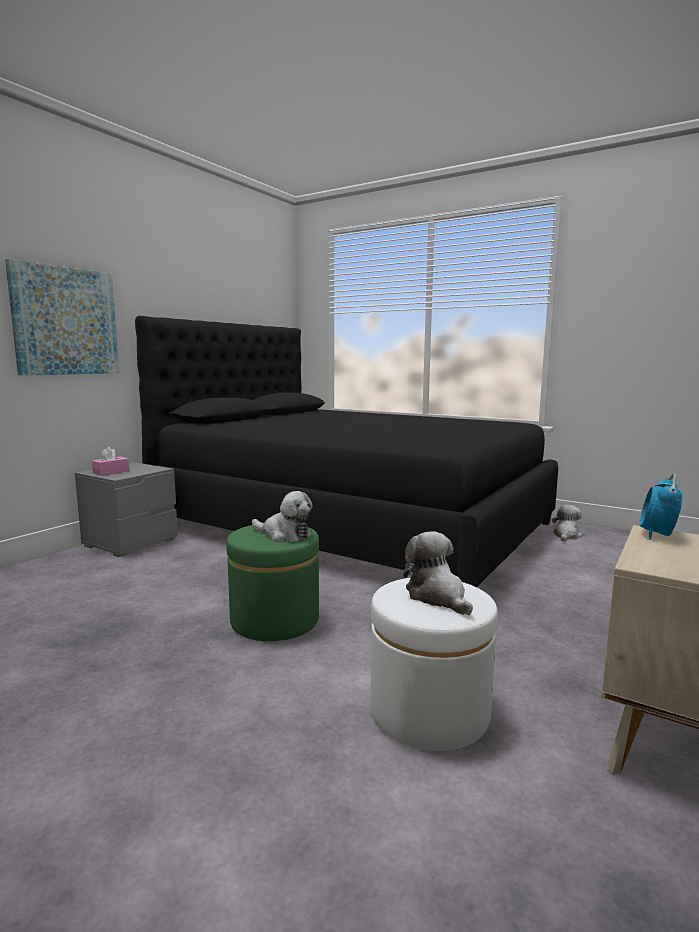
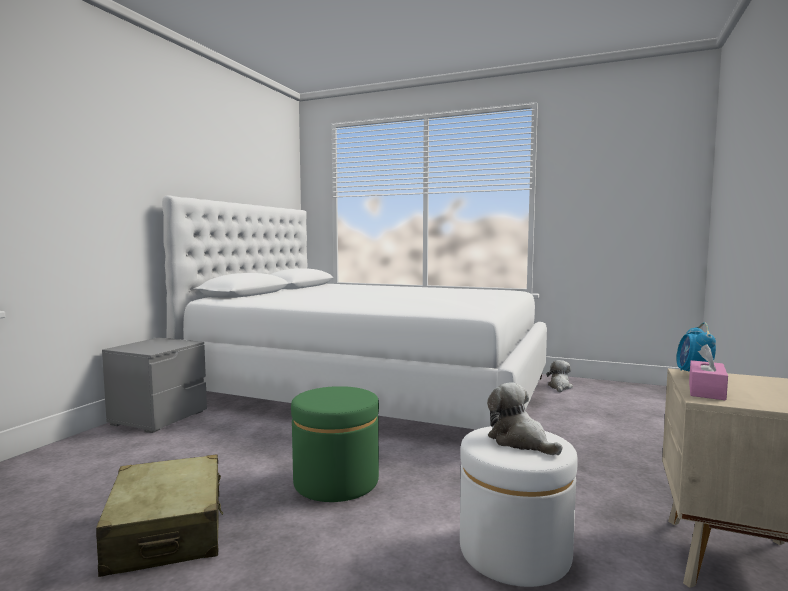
camera: 10 degrees left, 5 degrees down
(65, 321) = (96, 199): picture -> none
(97, 654) = (167, 531): none -> beige suitcase
(111, 472) = (141, 347): pink tissue box -> pink tissue box (706, 391)
(284, 535) = (347, 397): plush toy -> none
(352, 524) = (371, 388): black bed -> white bed

